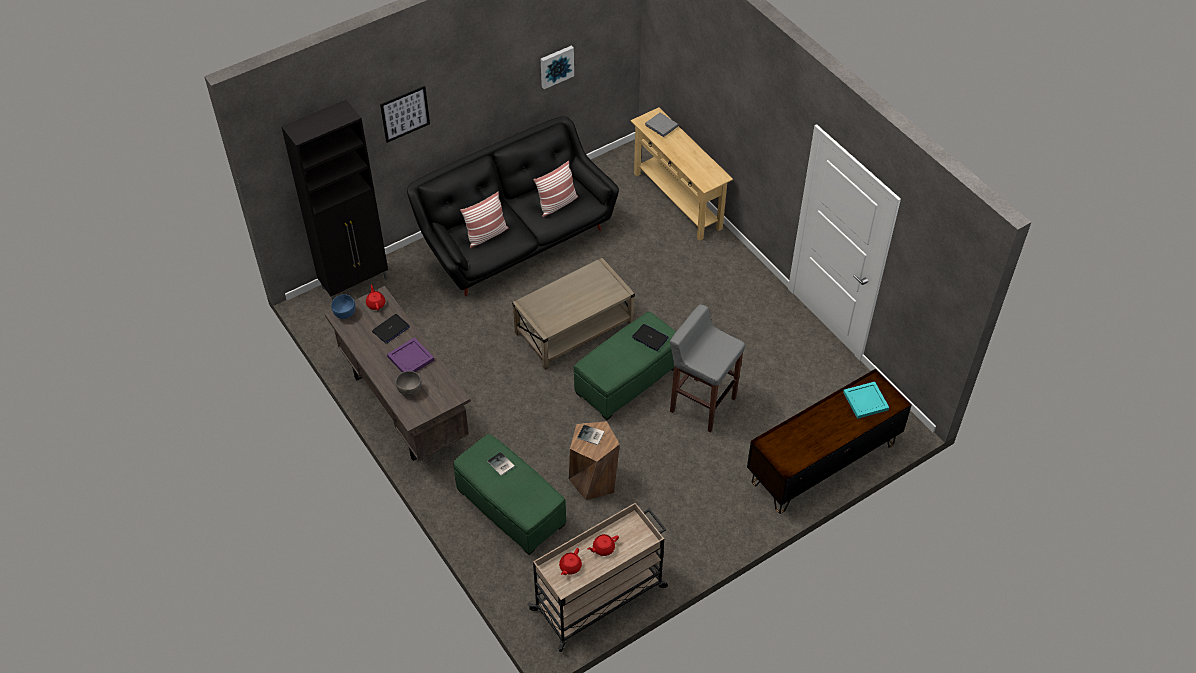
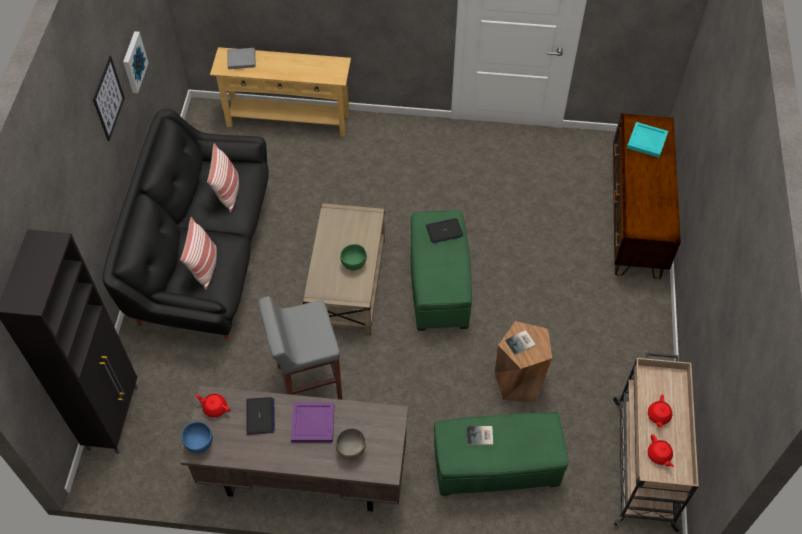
camera: 50 degrees left, 5 degrees up
(405, 114) = (68, 205): picture -> picture (108, 98)
(570, 308) = (354, 264): none -> green bowl
(702, 404) = (510, 252): grey stool -> grey stool (308, 383)

